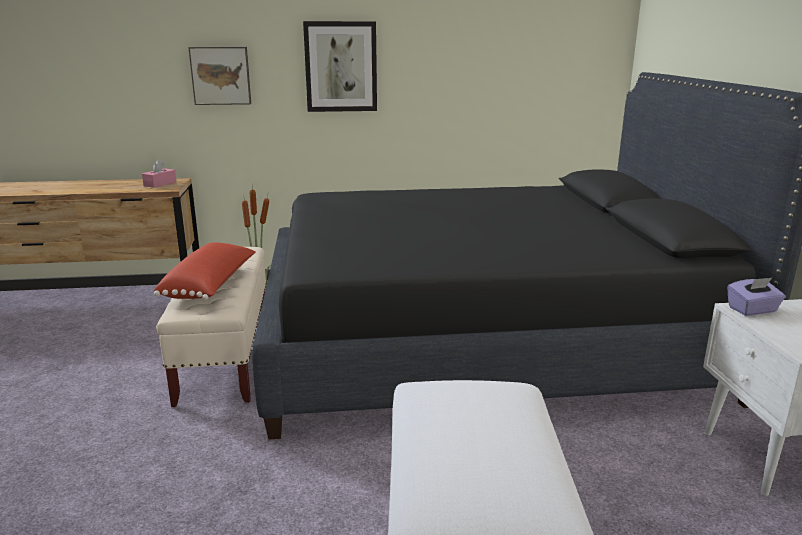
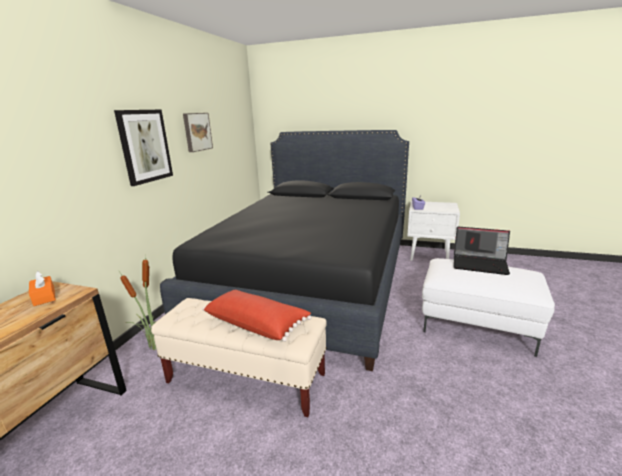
camera: 65 degrees left, 0 degrees up
(160, 184) = (44, 296): pink tissue box -> orange tissue box
(221, 75) = (55, 167): picture -> picture (196, 132)
(507, 423) = (480, 264): none -> laptop

